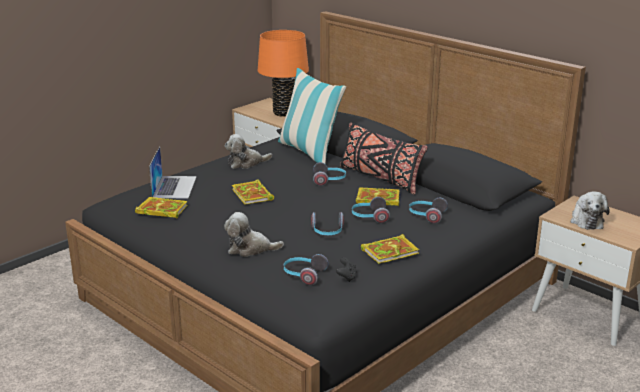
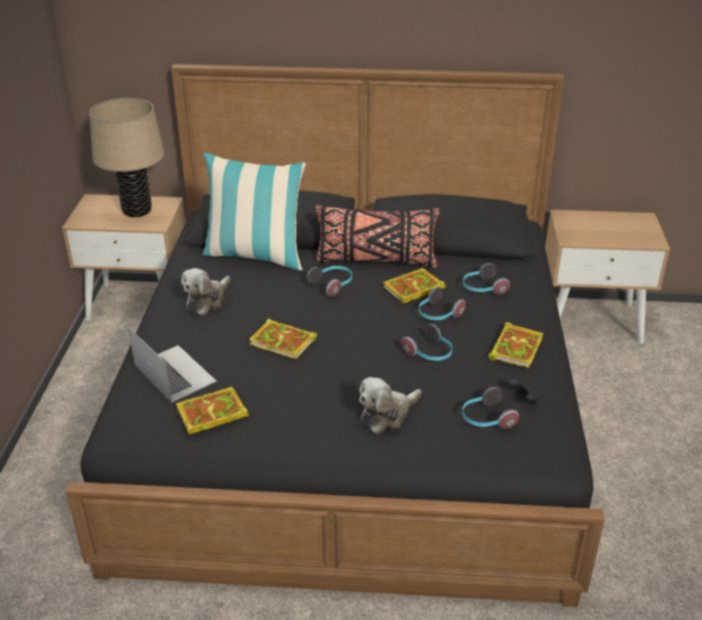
camera: 40 degrees left, 10 degrees up
(284, 113) = (137, 211): orange table lamp -> beige table lamp
(586, 220) = (597, 234): plush toy -> none

